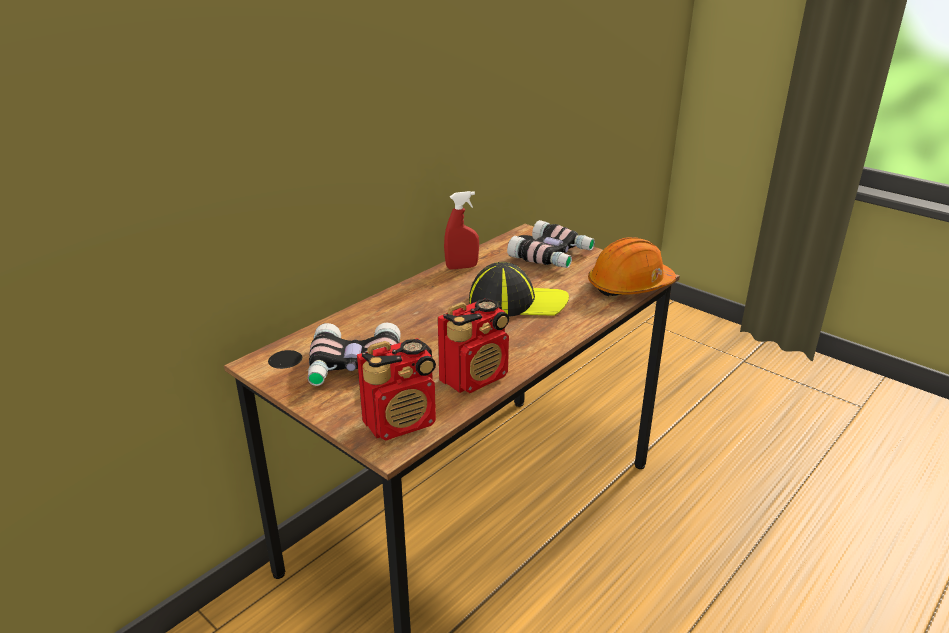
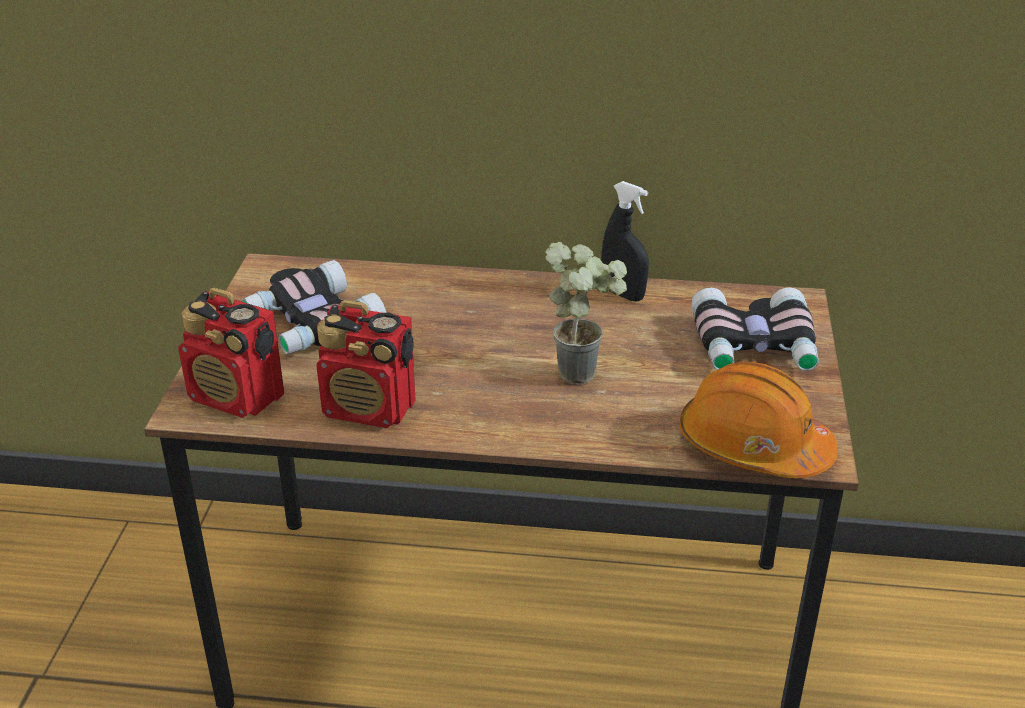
camera: 55 degrees right, 5 degrees up
(461, 267) = (622, 294): red spray bottle -> black spray bottle
(517, 302) = (584, 370): cap -> potted plant

